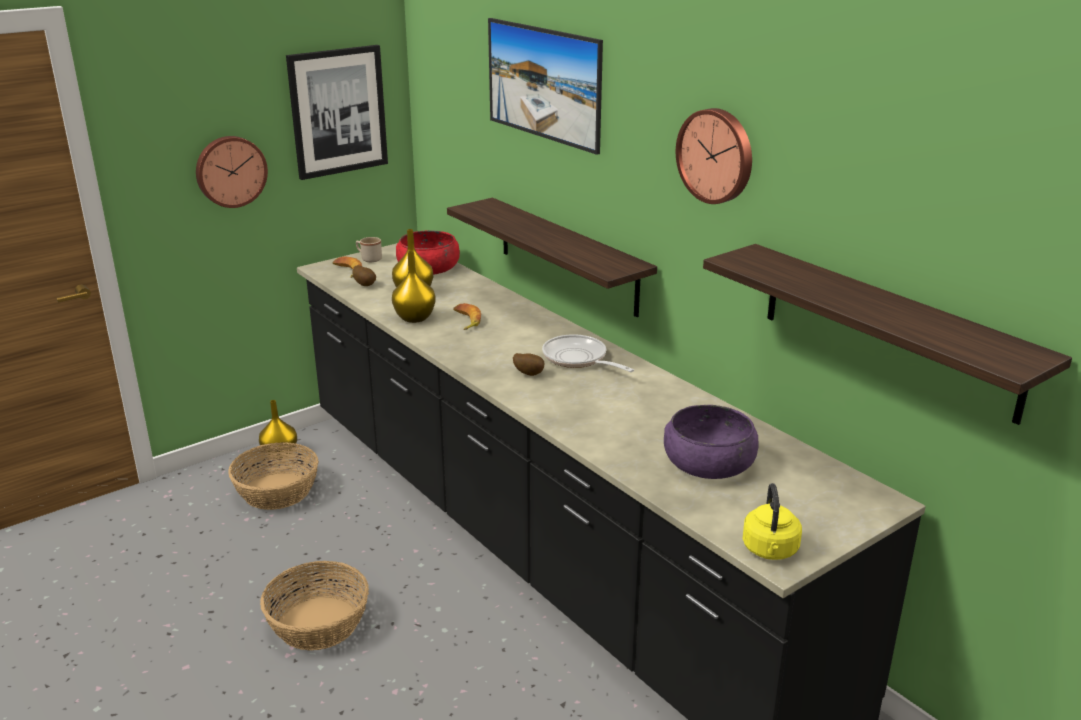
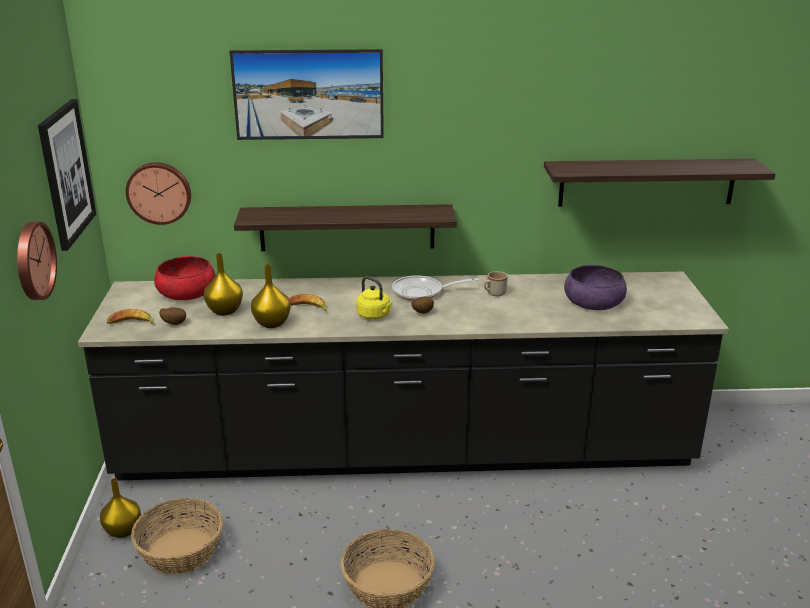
camera: 55 degrees left, 0 degrees up
(369, 259) = (122, 308): beige mug -> beige mug (494, 293)
(716, 155) = (506, 111): wall clock -> wall clock (159, 192)
(770, 551) = (693, 318): yellow kettle -> yellow kettle (375, 315)

